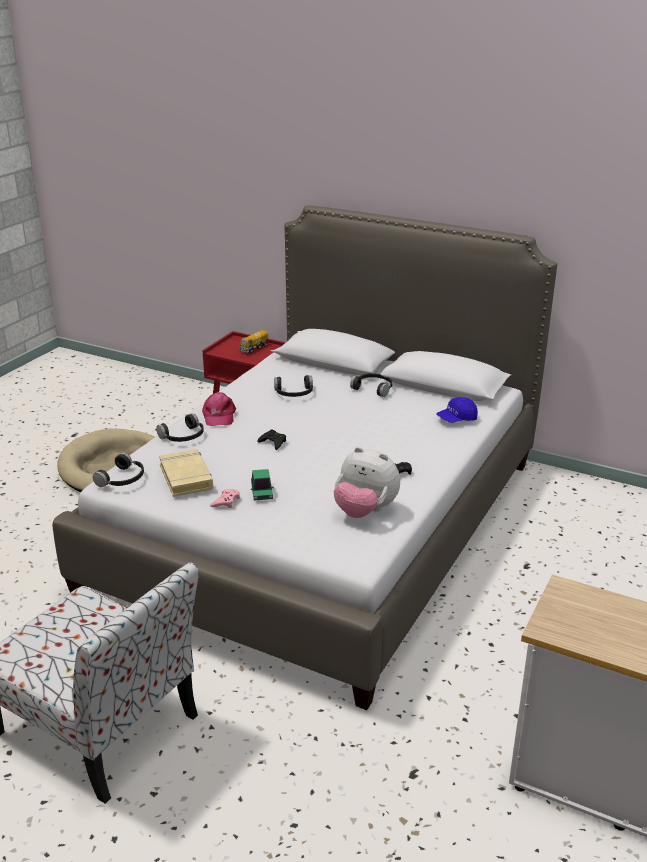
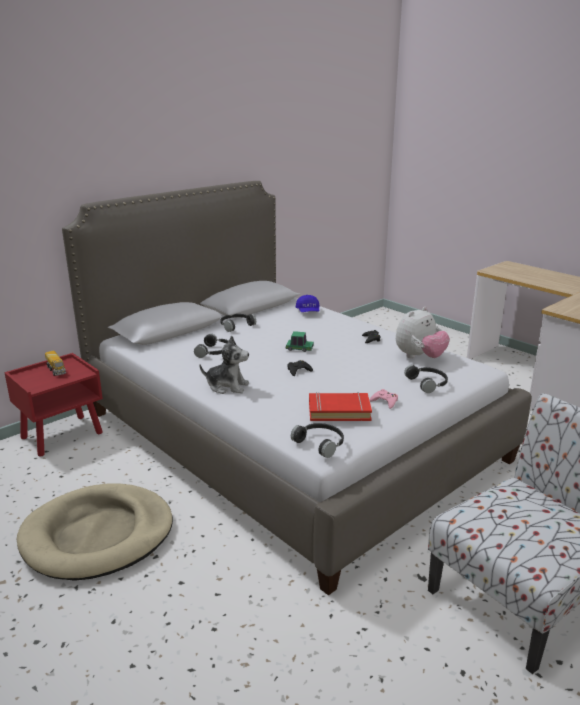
camera: 70 degrees left, 5 degrees down
(183, 436) = (256, 406): black headphones -> black headphones (428, 383)
(186, 477) = (339, 411): beige book -> red book
(218, 415) = (227, 386): pink cap -> plush toy
(262, 492) = (377, 386): toy car -> toy car (299, 348)

